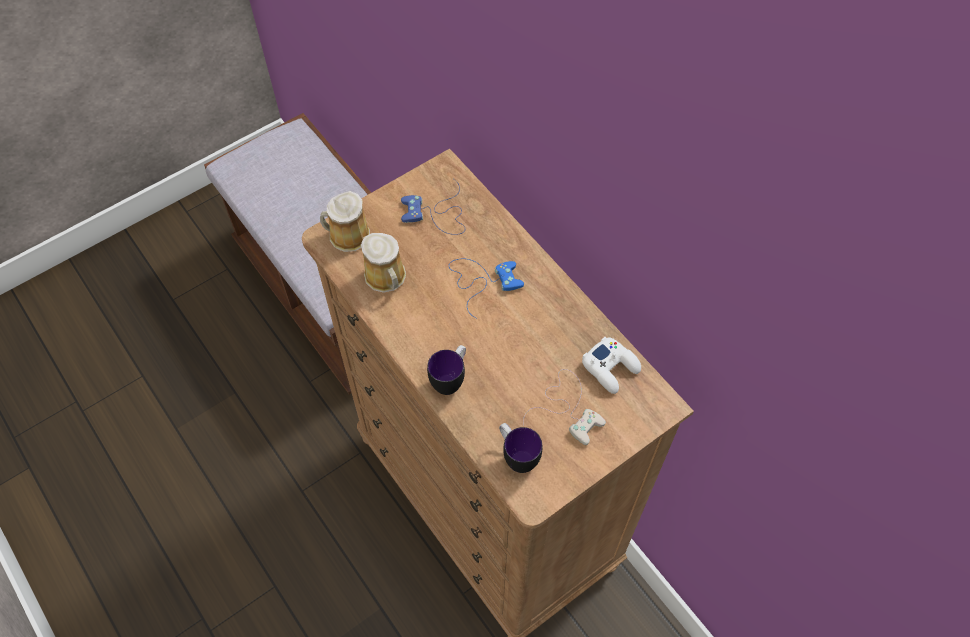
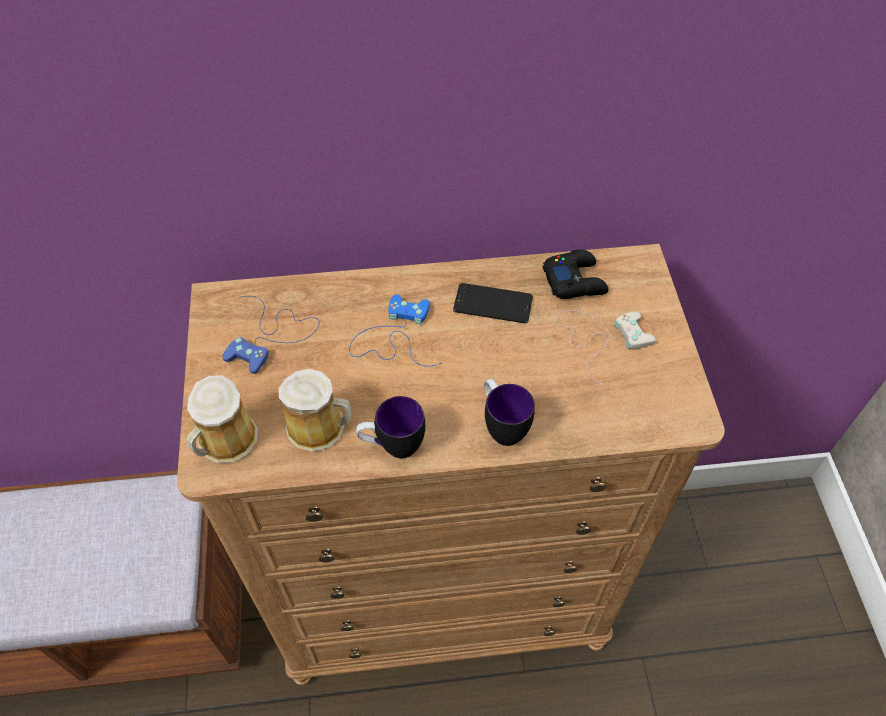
camera: 60 degrees left, 5 degrees down
(517, 456) = (634, 409): mug -> mug (392, 446)
(551, 325) = (493, 304): none -> phone
(611, 368) = (575, 280): white game controller -> black game controller

